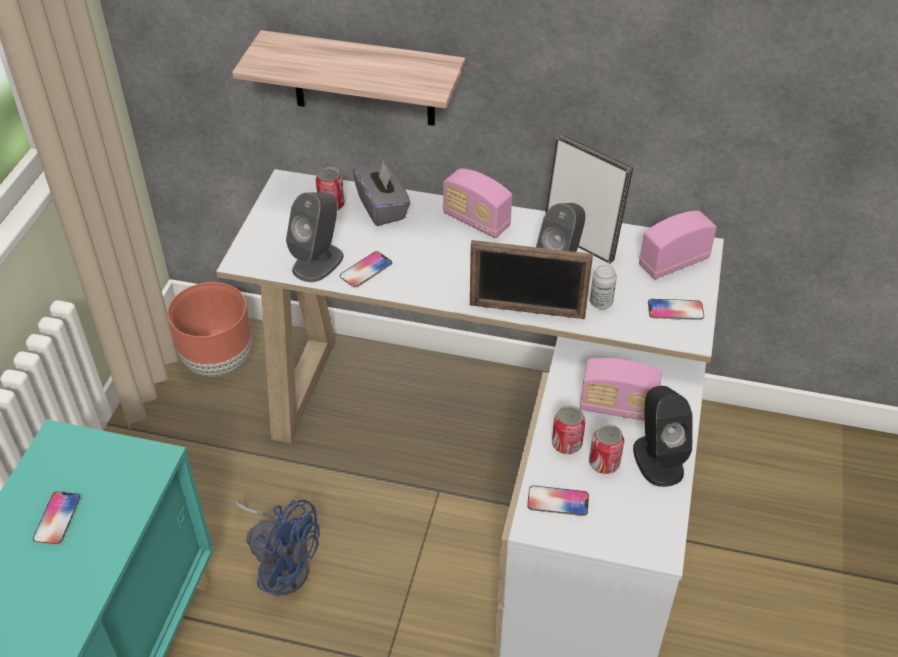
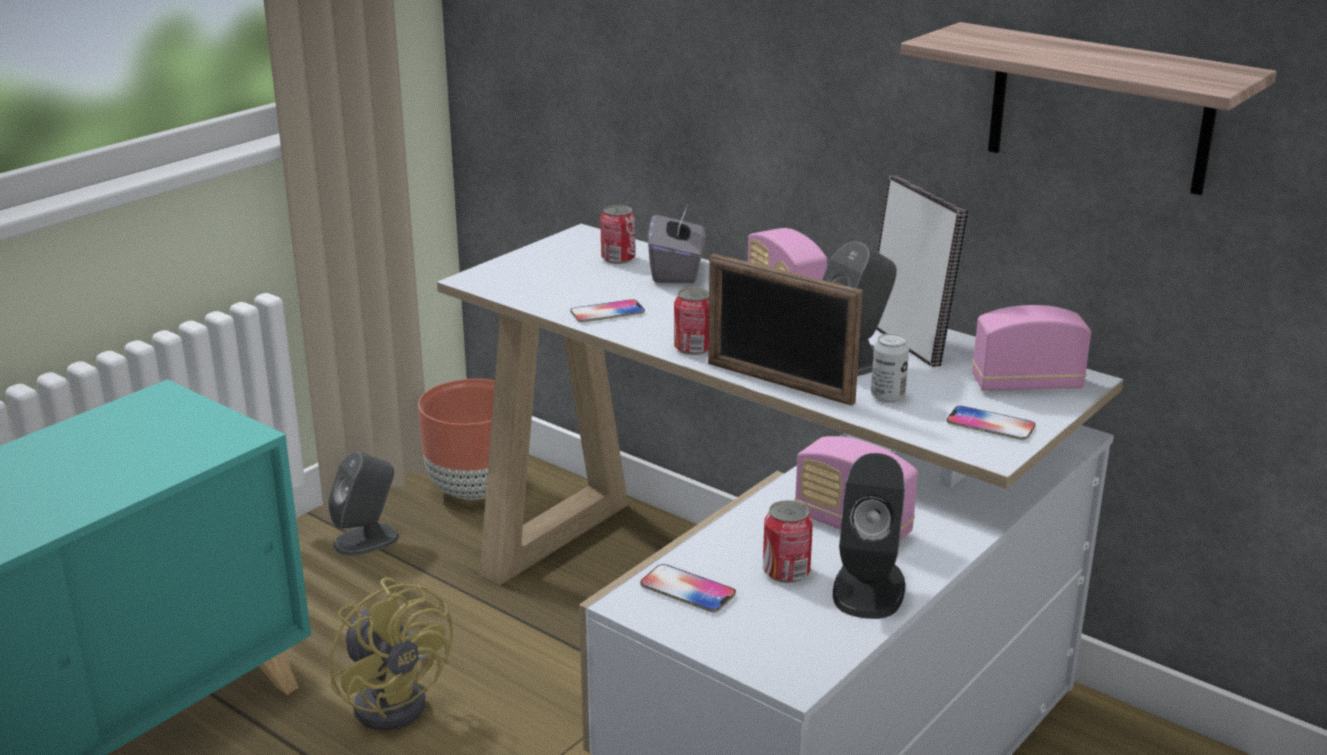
camera: 25 degrees right, 20 degrees down
(57, 518) = (95, 454): phone -> none
(282, 564) = (396, 698): blue fan -> yellow fan
(318, 262) = (557, 296): grey speaker -> grey speaker (367, 540)
(363, 79) = (687, 99): shelf -> shelf (1099, 109)
(566, 444) = (749, 541): can -> can (693, 348)

